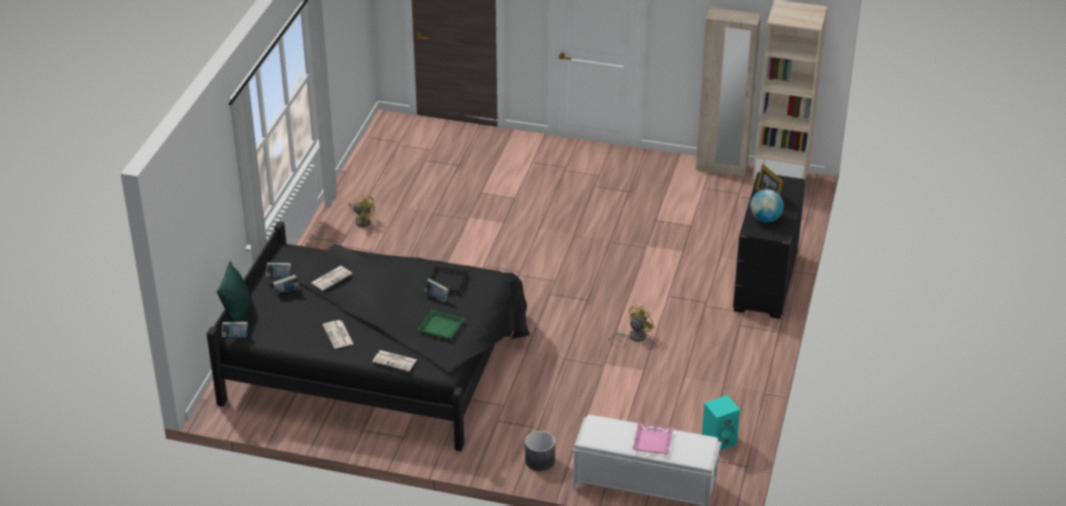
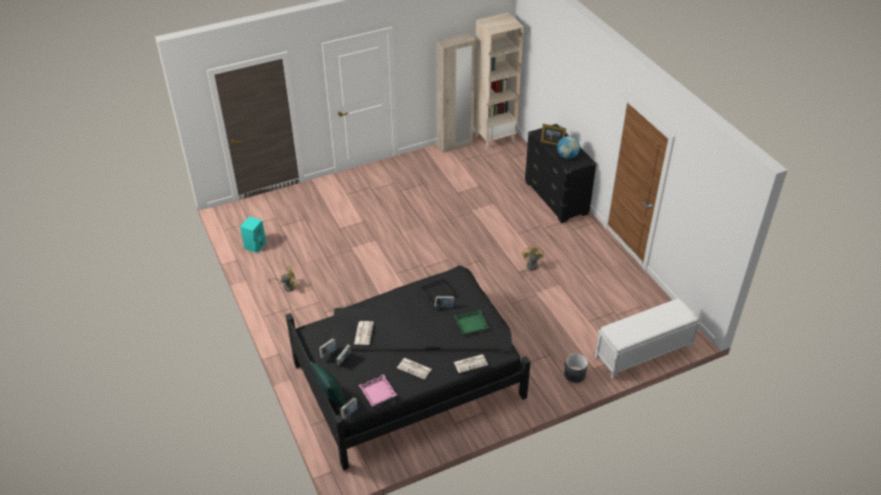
camera: 40 degrees left, 5 degrees up
(652, 442) = (653, 322): pink tray -> pink tray (378, 392)
(719, 440) = (644, 301): turquoise speaker -> turquoise speaker (255, 245)

